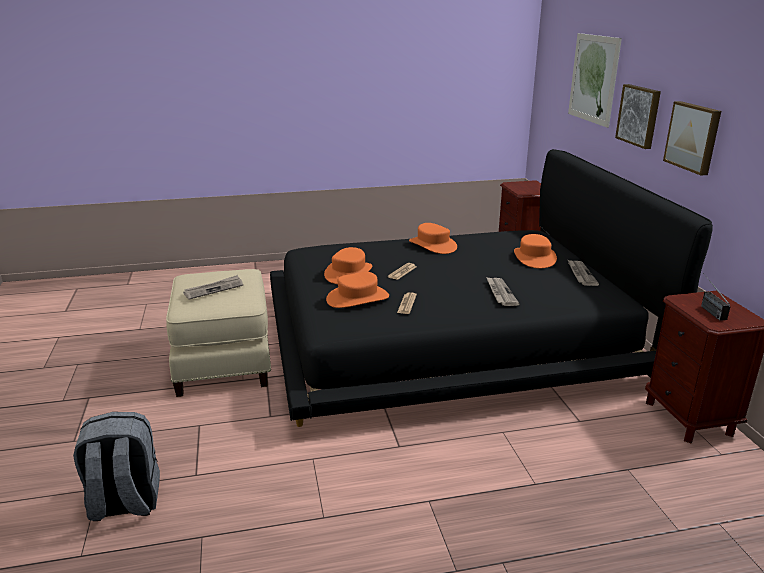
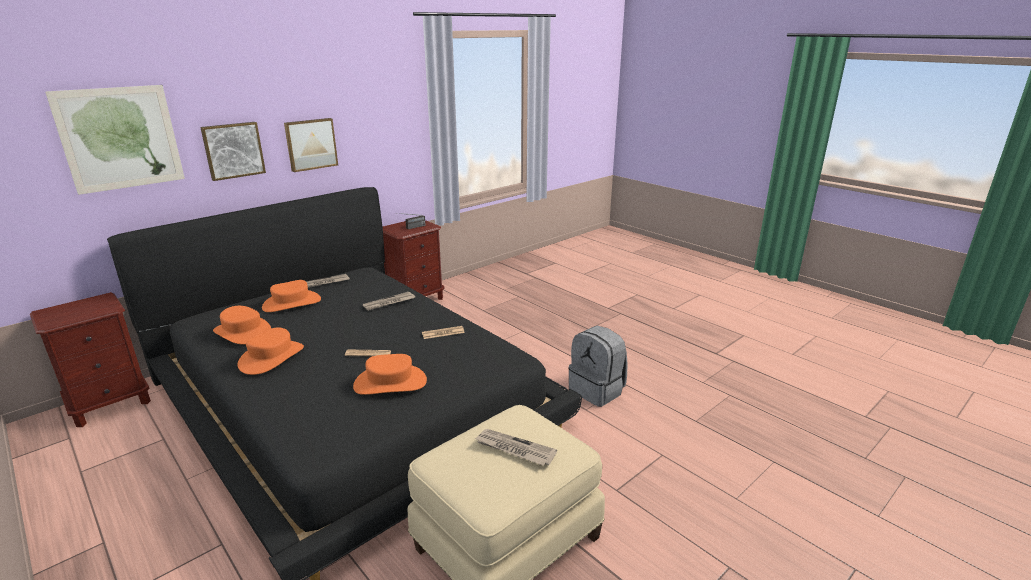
camera: 120 degrees left, 0 degrees up
(124, 503) = (725, 472): grey backpack -> grey backpack (597, 390)
(357, 298) = (451, 358): orange hat -> orange hat (243, 332)

